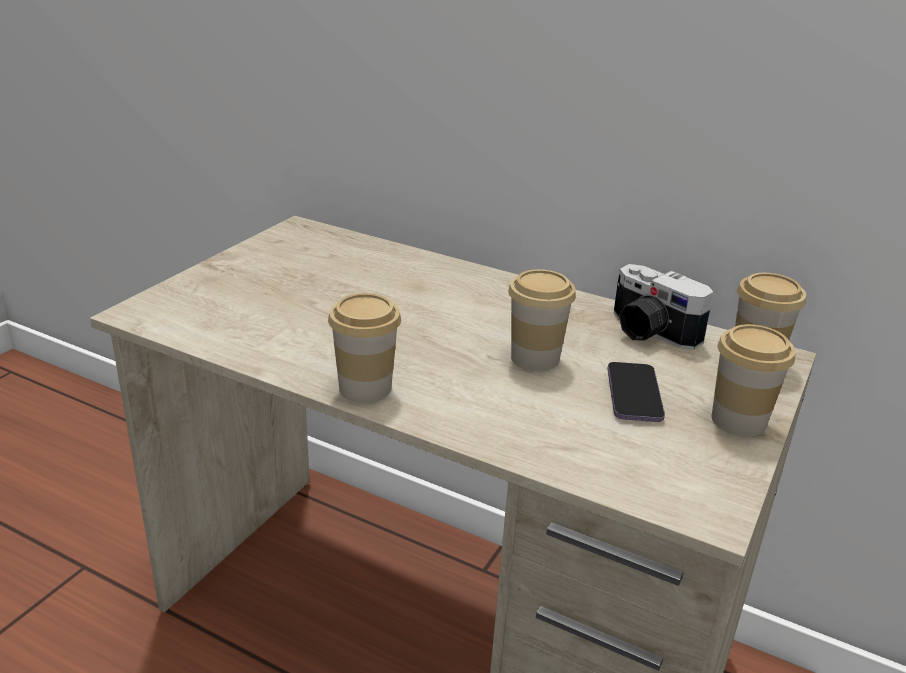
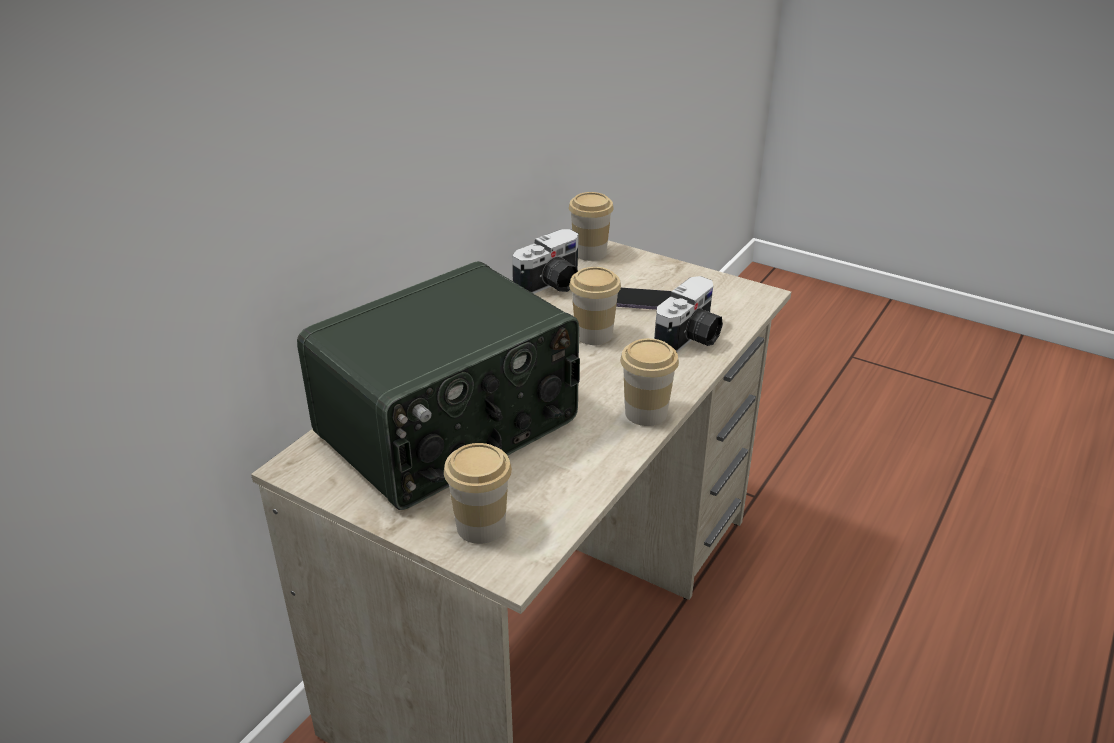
camera: 85 degrees left, 5 degrees up
(342, 282) = (450, 430): none -> radio
(545, 431) = (691, 338): none -> camera
(738, 421) = (665, 271): cup -> cup (481, 526)

